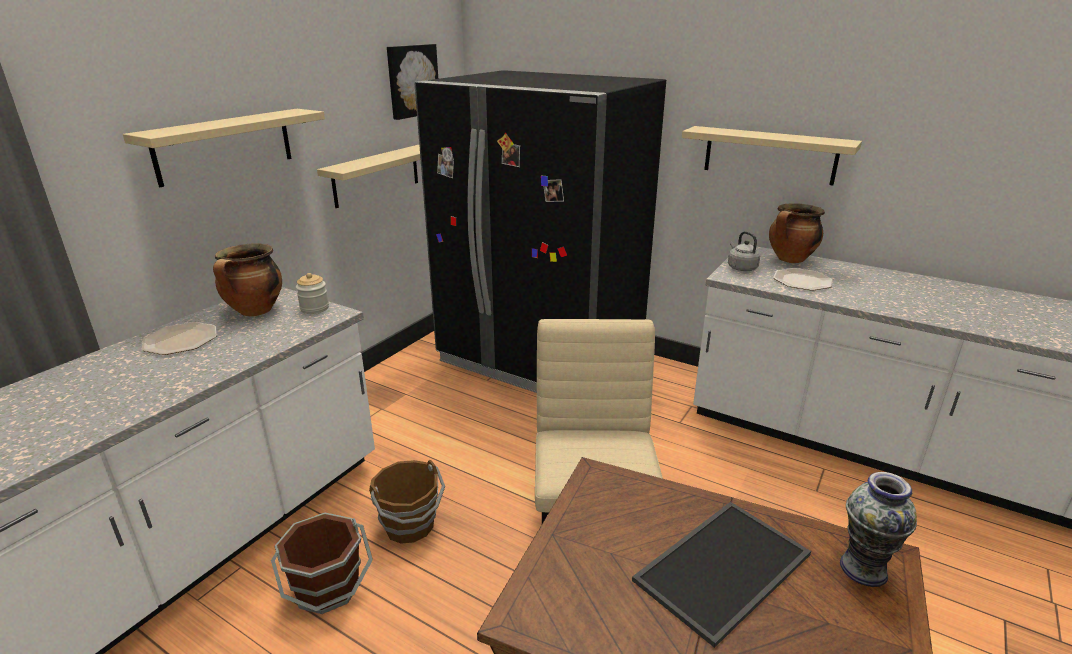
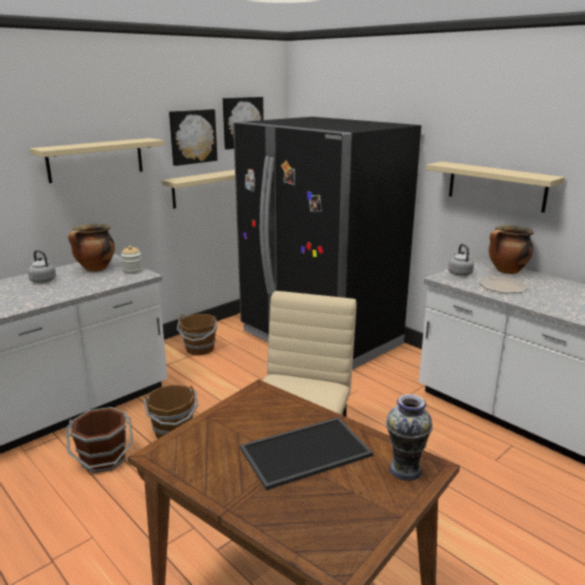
camera: 15 degrees right, 5 degrees down
(179, 340) = (42, 280): plate -> grey kettle
(352, 104) = (192, 136): none -> picture
(392, 396) = (199, 349): none -> brown bucket

